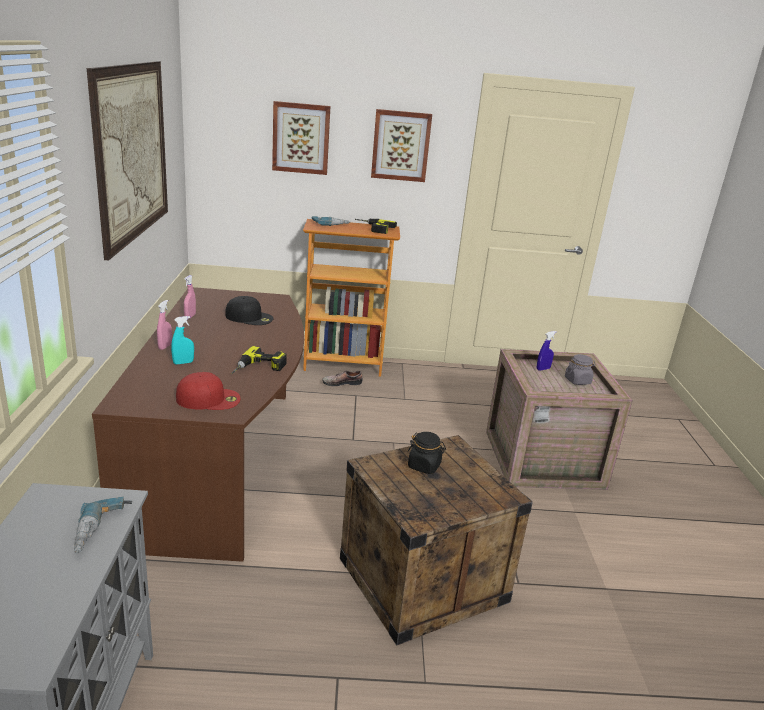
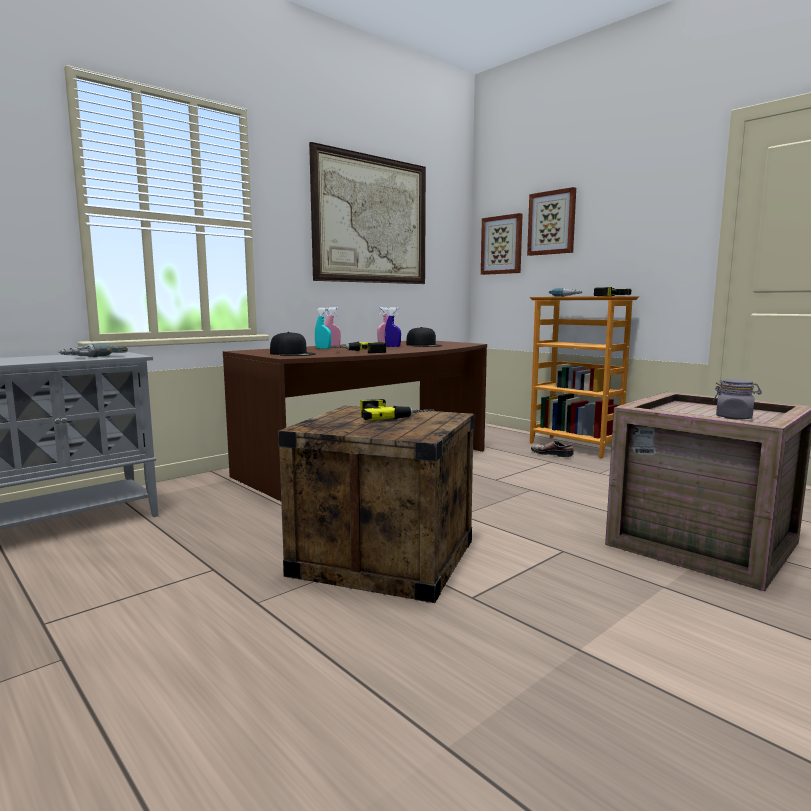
camera: 50 degrees right, 15 degrees down
(209, 398) = (293, 354): red cap -> black cap
(400, 145) = (641, 211): picture -> picture (502, 245)
(424, 466) = (393, 416): black jar -> power drill
(543, 369) = (701, 408): blue spray bottle -> blue spray bottle (392, 346)

